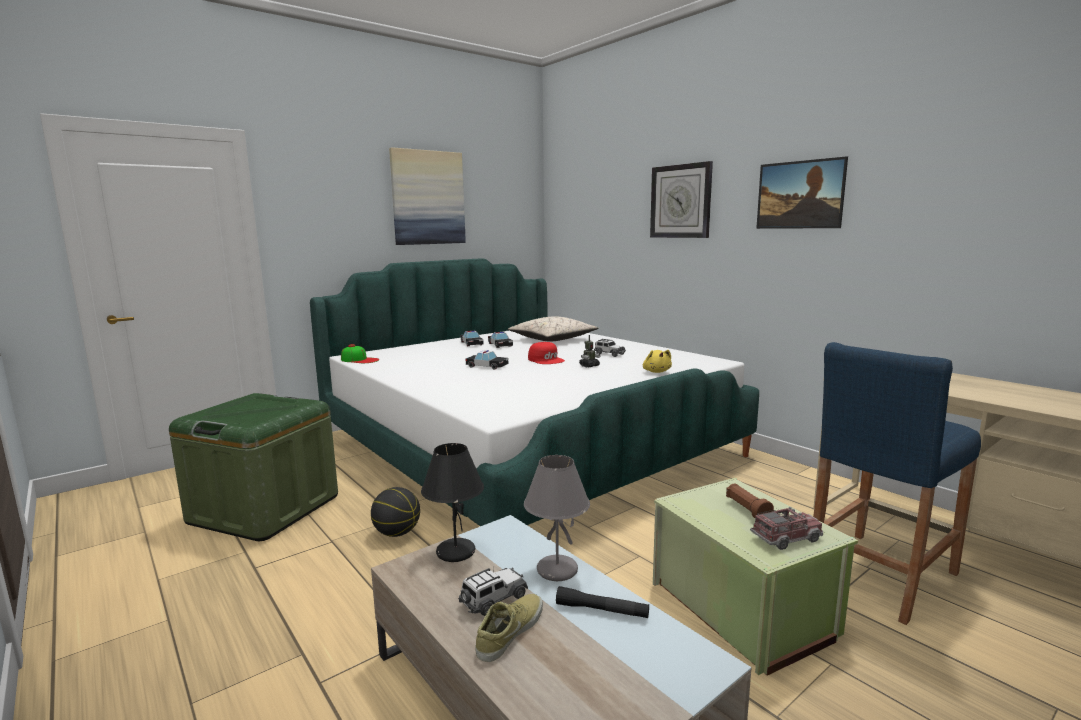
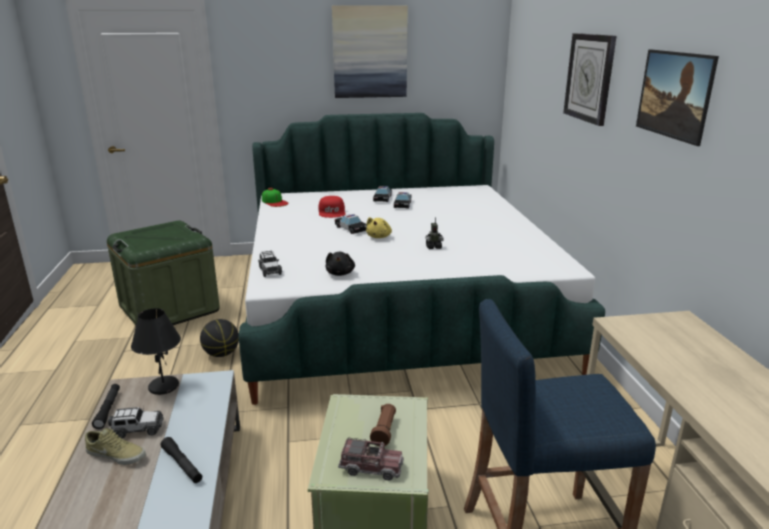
camera: 30 degrees right, 10 degrees up
(420, 595) = (108, 409): none -> black flashlight
(509, 631) = (117, 454): beige shoe -> beige shoe turned 45 degrees clockwise
(545, 395) = (340, 273): none -> black plush toy
(546, 360) = (410, 231): red cap -> red cap (332, 212)
(552, 339) = (458, 206): beige pillow -> none
(556, 570) = (198, 424): grey table lamp -> none
(609, 354) = (477, 236): toy car -> toy car (270, 270)
(656, 372) = (481, 268): yellow plush toy -> yellow plush toy (379, 237)

